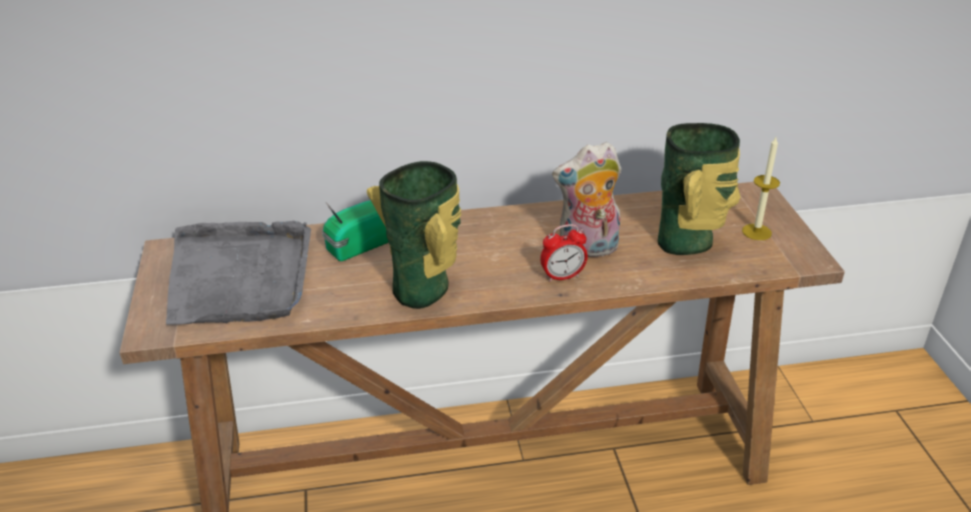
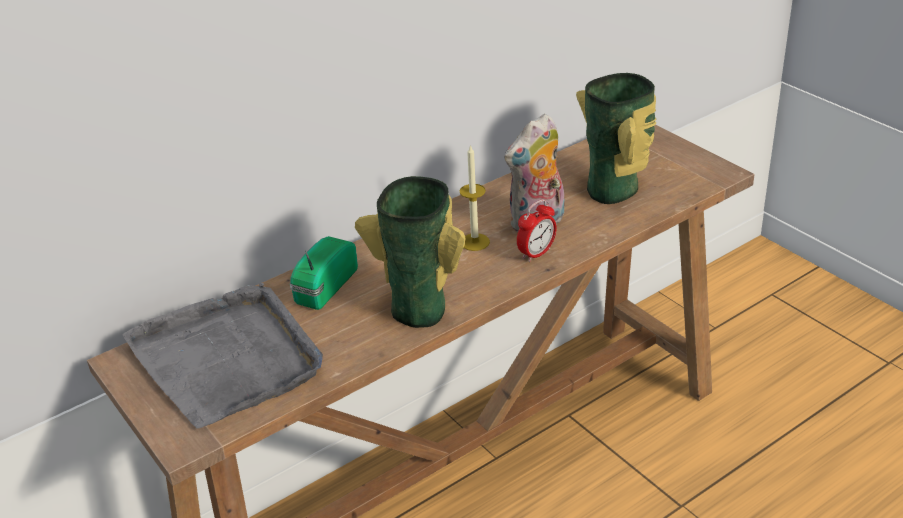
camera: 25 degrees left, 0 degrees up
(756, 232) = (663, 163): candle -> candle (475, 242)

